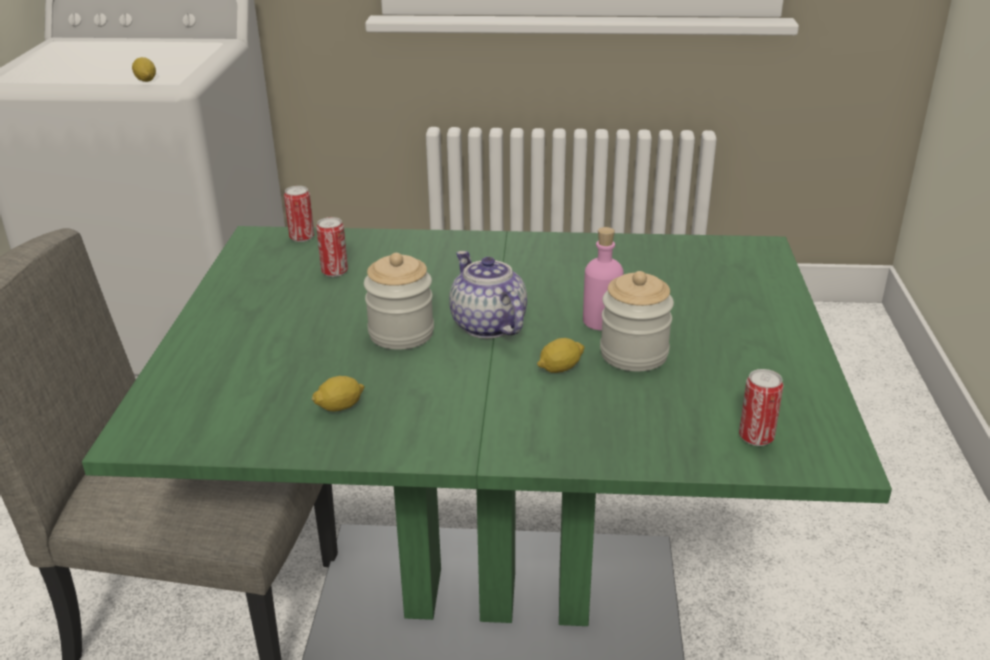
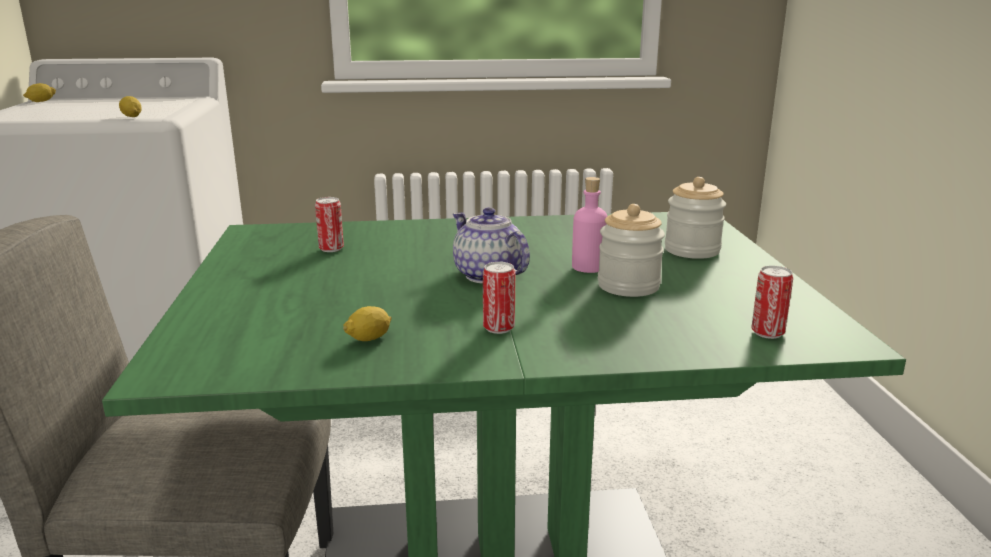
camera: 10 degrees left, 10 degrees down
(302, 237) = (293, 229): can -> can (498, 328)
(401, 333) = (409, 285): jar -> jar (692, 250)
(560, 368) = (567, 299): lemon -> lemon (41, 101)

